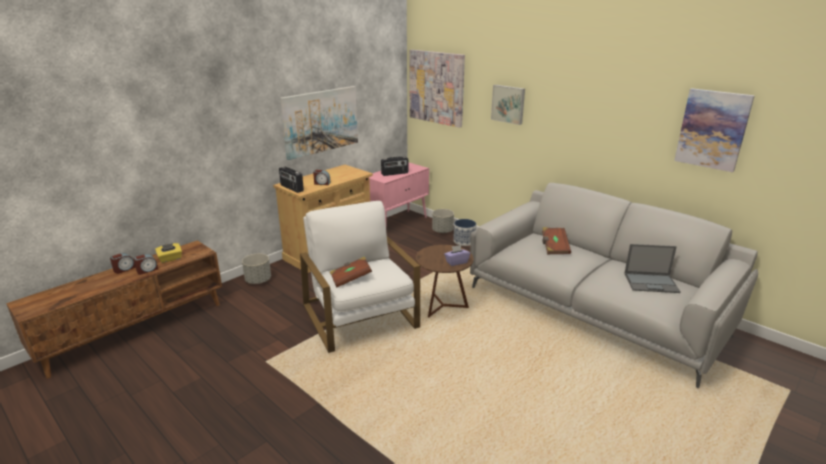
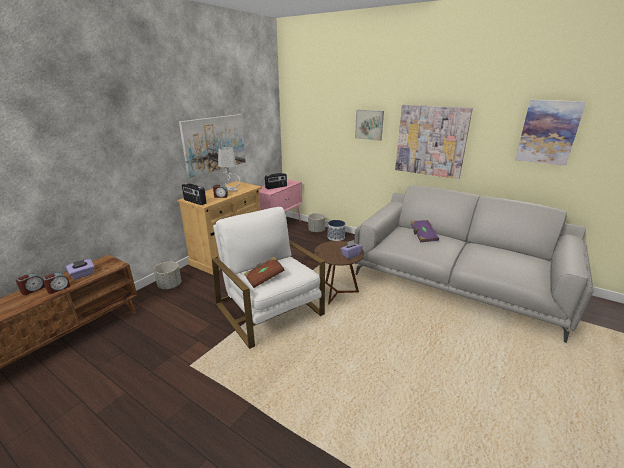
camera: 10 degrees left, 0 degrees up
(170, 259) = (83, 275): yellow tissue box -> purple tissue box
(335, 175) = (231, 189): none -> grey table lamp
(436, 87) = (306, 116): picture -> picture (431, 141)
(554, 247) = (422, 236): brown book -> purple book
(651, 283) = (512, 259): laptop -> none

